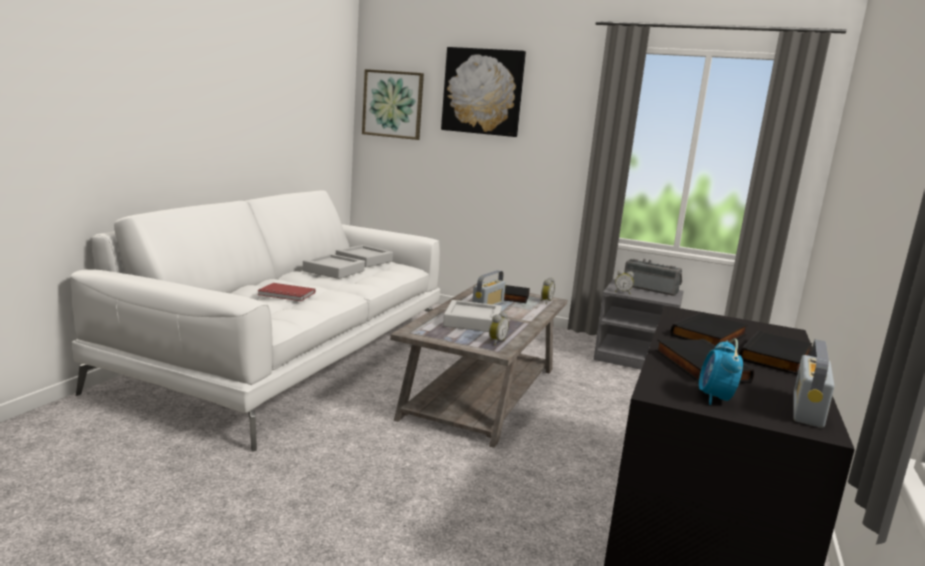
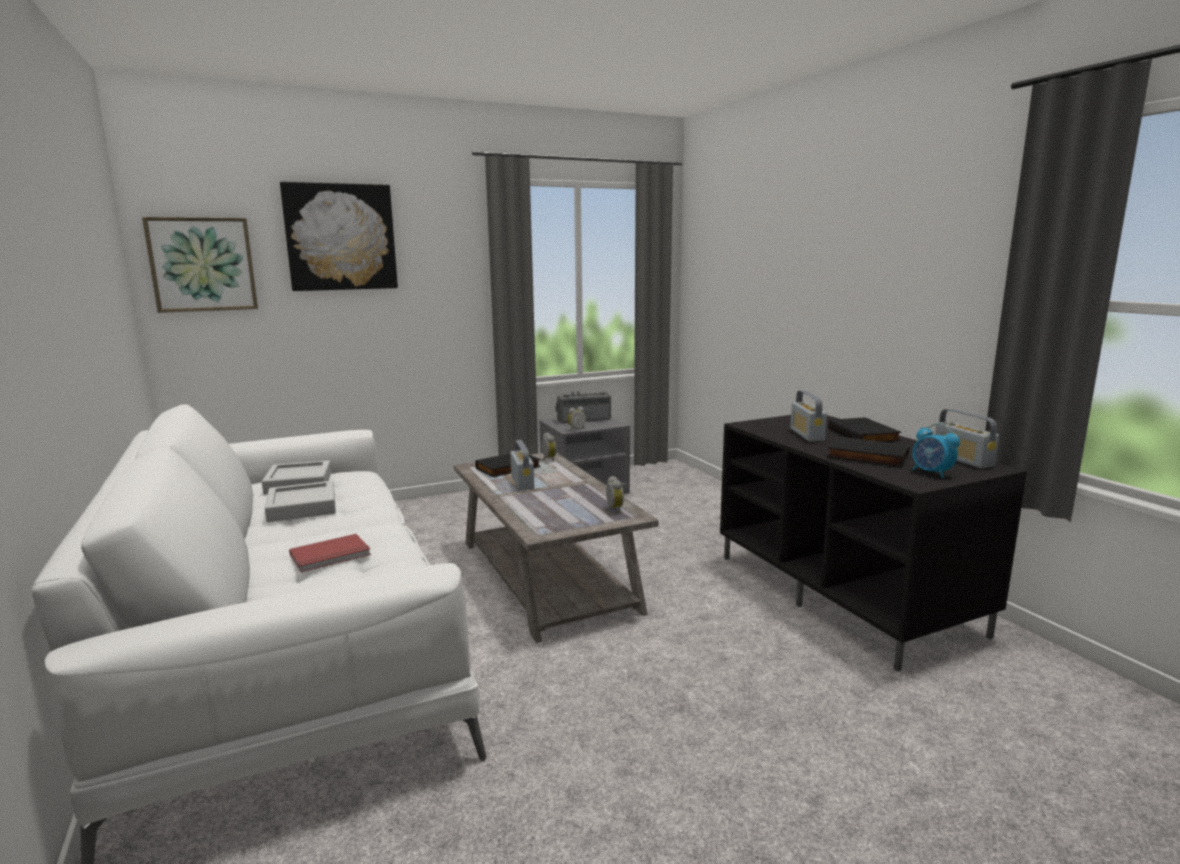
camera: 45 degrees left, 0 degrees up
(472, 322) = (551, 501): grey tray -> none
(710, 336) = (806, 435): black book -> radio

